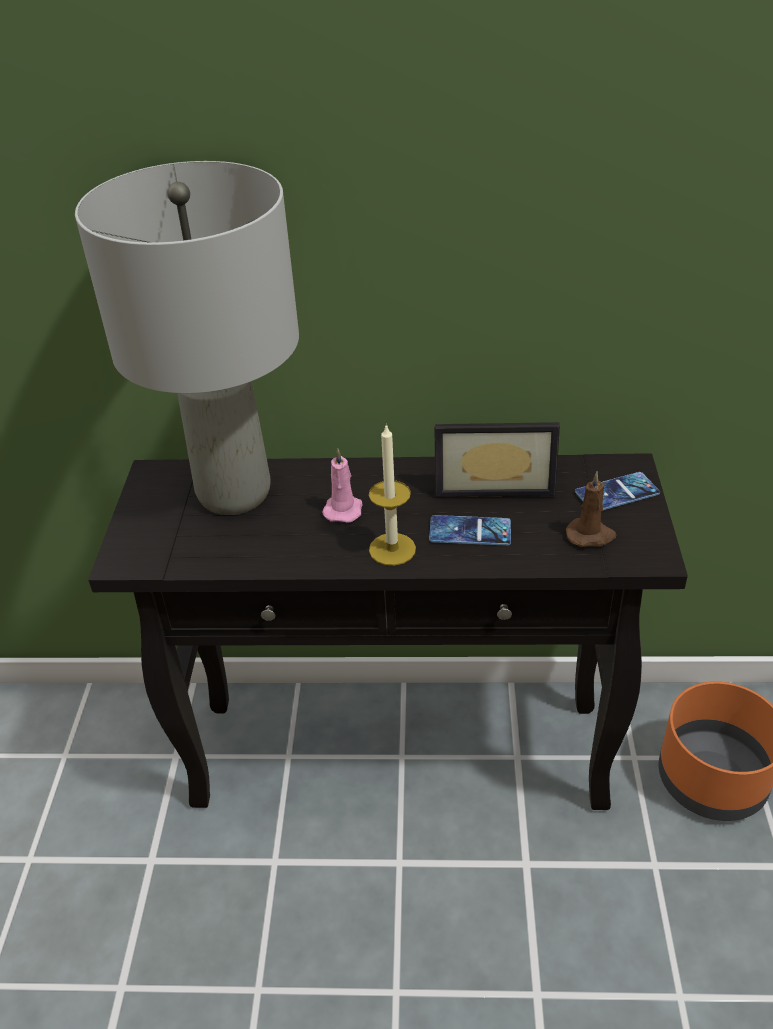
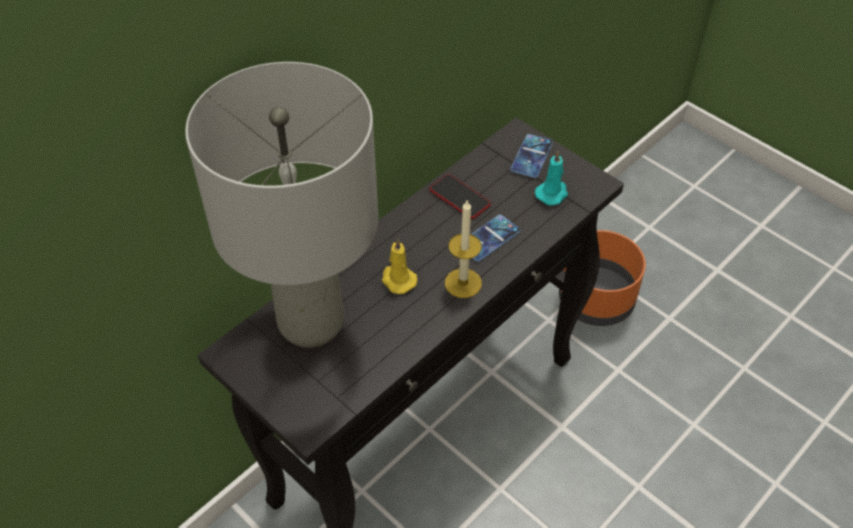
camera: 50 degrees left, 10 degrees up
(343, 509) = (398, 280): pink candle -> yellow candle
(494, 483) = (459, 197): picture frame -> phone
(591, 535) = (552, 193): brown candle -> turquoise candle

